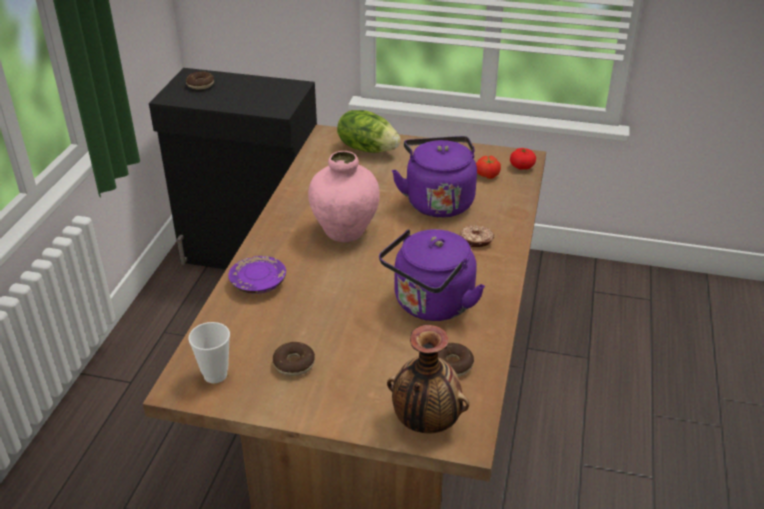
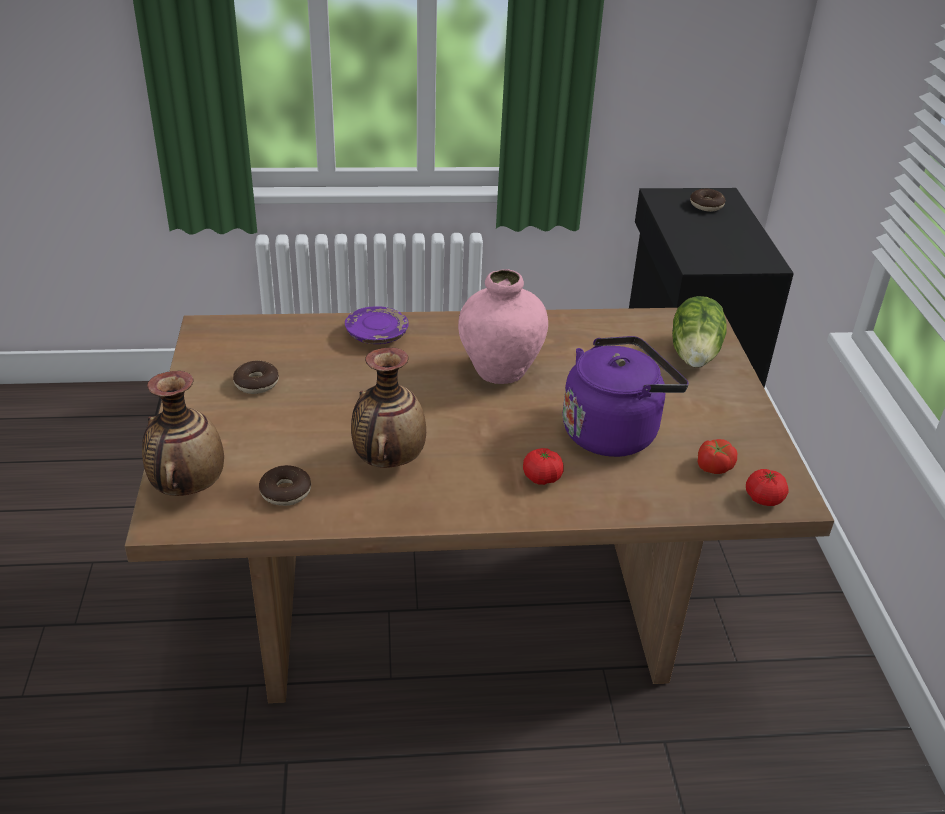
camera: 70 degrees right, 0 degrees up
(215, 375) = (229, 342): cup -> none
(430, 305) = (388, 459): purple kettle -> vase
(476, 241) = (542, 477): donut -> tomato

